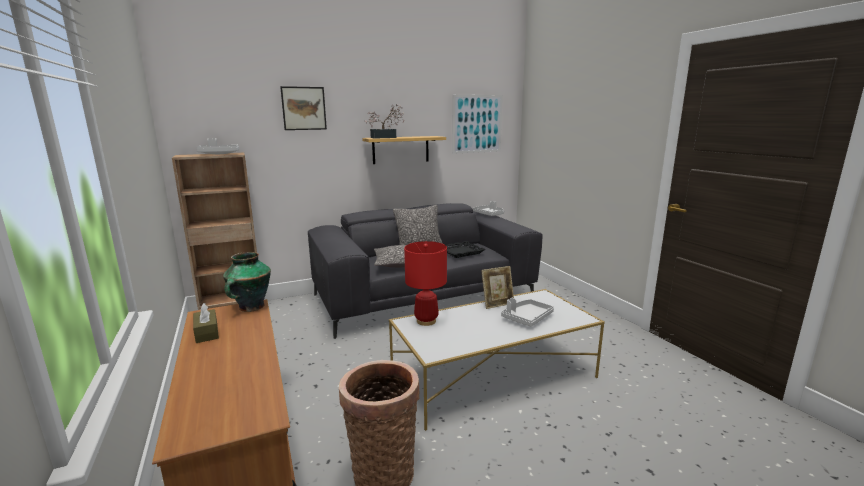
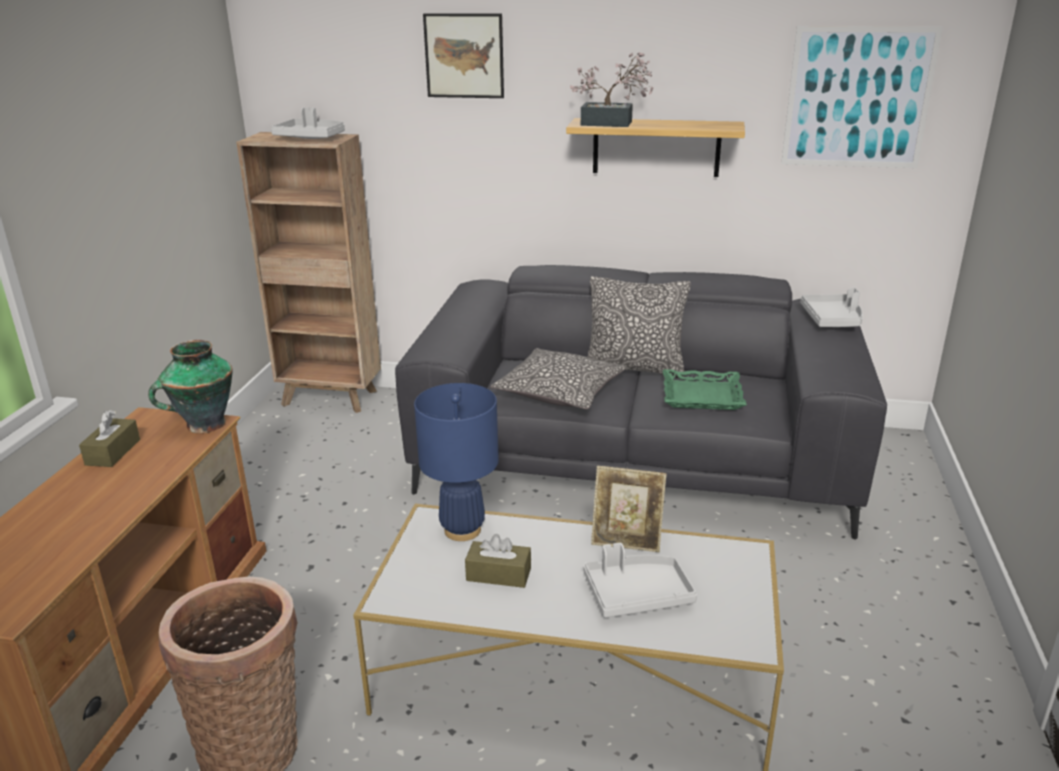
camera: 35 degrees right, 10 degrees up
(426, 321) = (462, 530): red table lamp -> blue table lamp
(461, 252) = (702, 396): black tray -> green tray
(465, 330) = (498, 574): none -> brown tissue box

